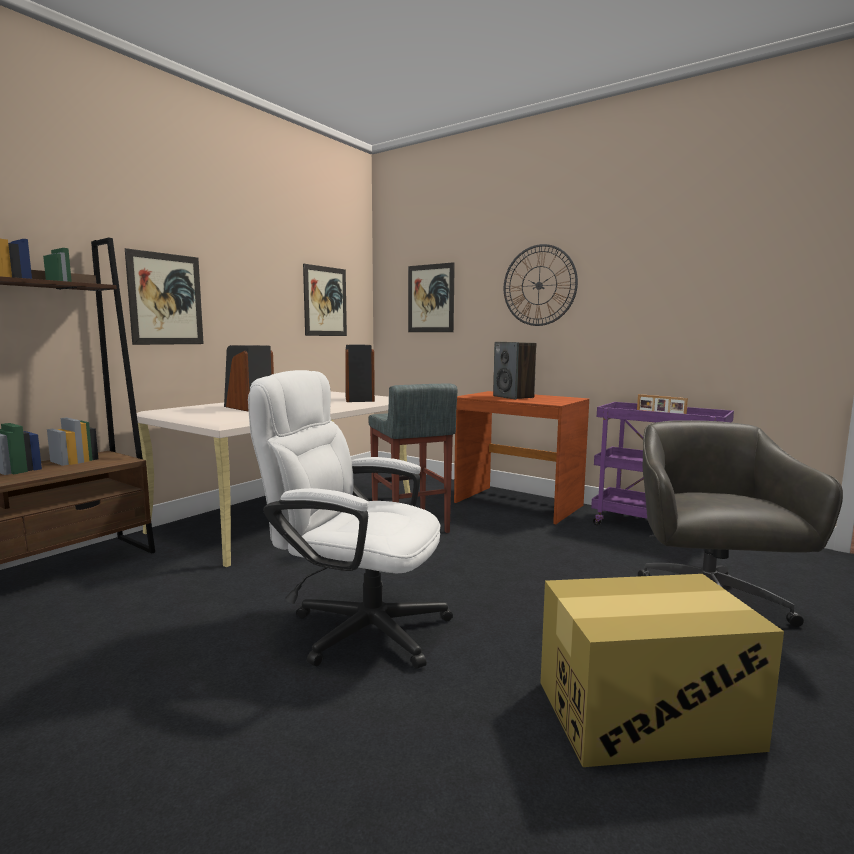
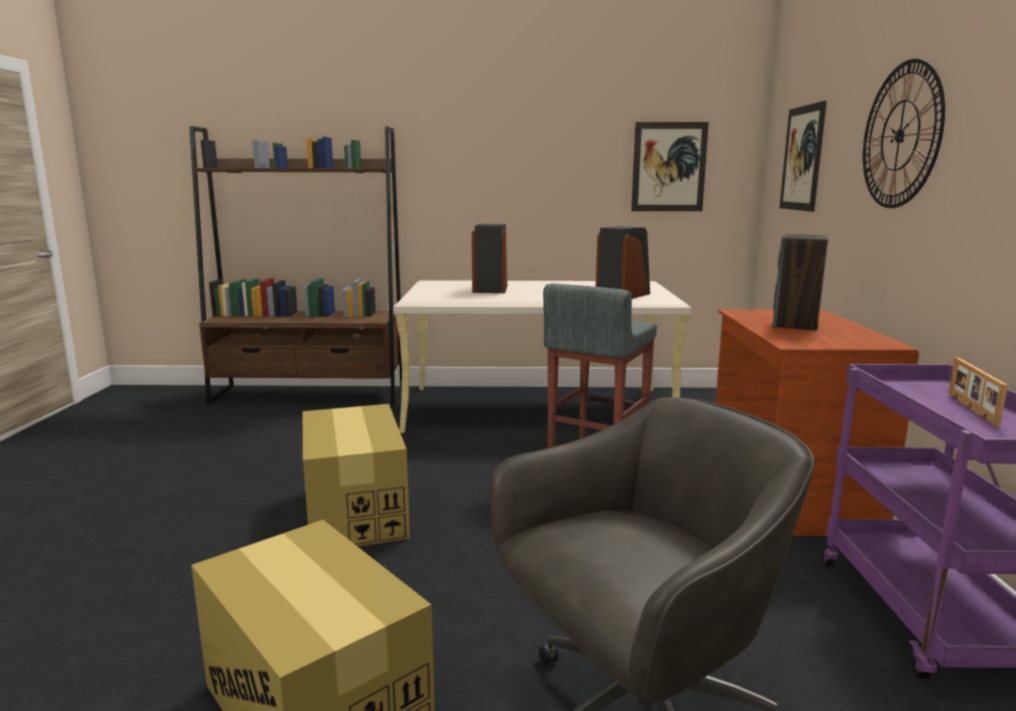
camera: 55 degrees right, 5 degrees up
(166, 299) = (458, 176): picture -> none
(356, 626) = (355, 512): white office chair -> cardboard box

